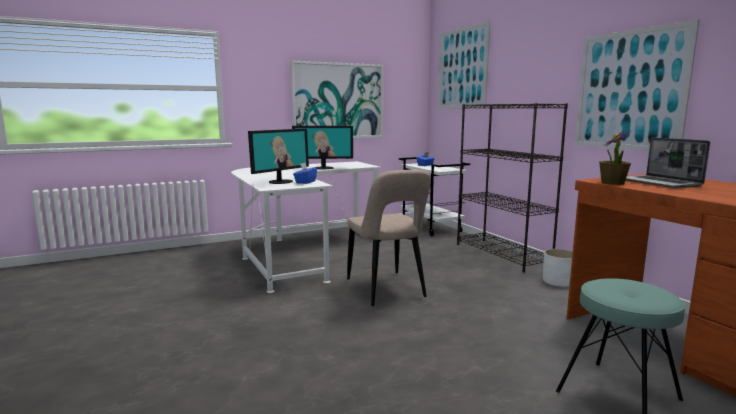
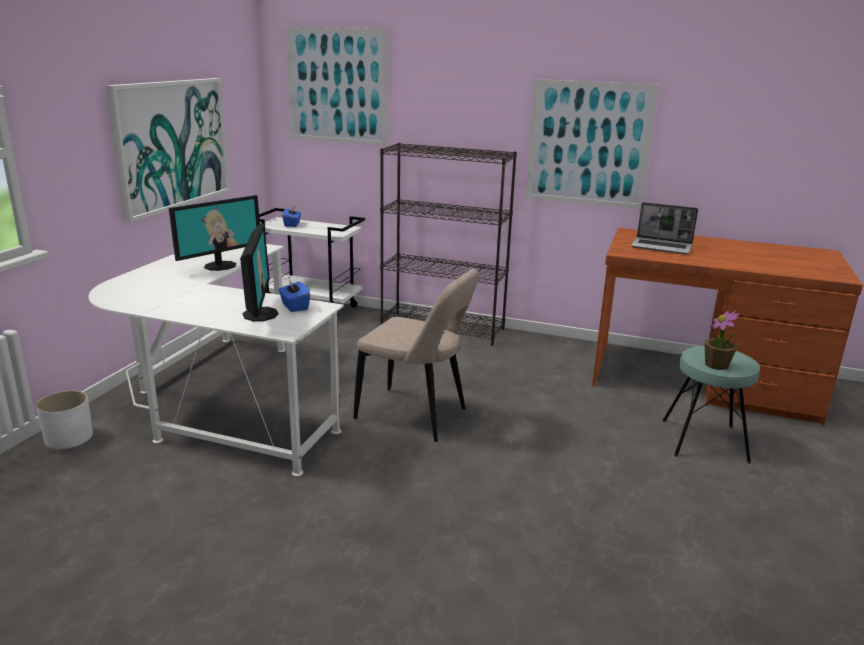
camera: 45 degrees left, 10 degrees up
(558, 281) = (532, 346): white planter -> white planter (68, 437)
(612, 183) = (638, 254): potted plant -> potted plant (716, 365)

